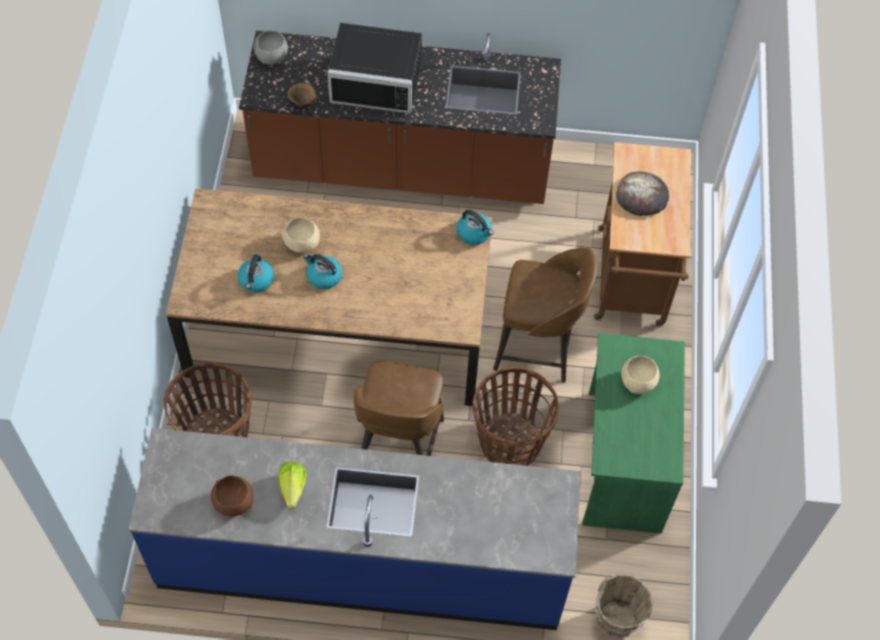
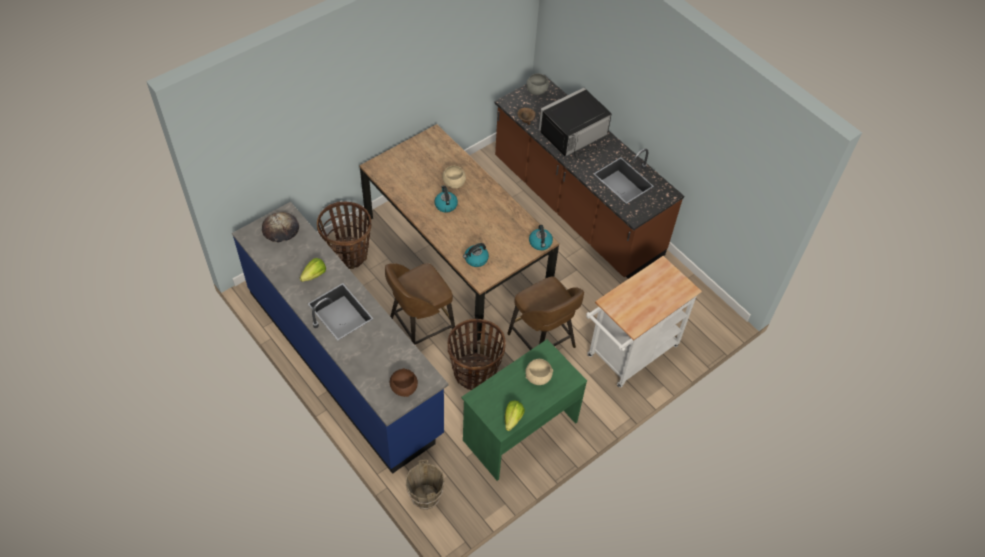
camera: 45 degrees right, 5 degrees down
(233, 502) = (284, 259): brown bowl -> brown bowl (403, 388)
(256, 281) = (414, 182): kettle -> kettle (476, 259)
(377, 79) = (575, 137): black microwave -> black microwave turned 90 degrees clockwise
(631, 284) = (628, 354): brown cart -> white cart
(642, 196) = (644, 291): bread -> bread (280, 229)
(666, 448) = (512, 419): none -> lettuce

